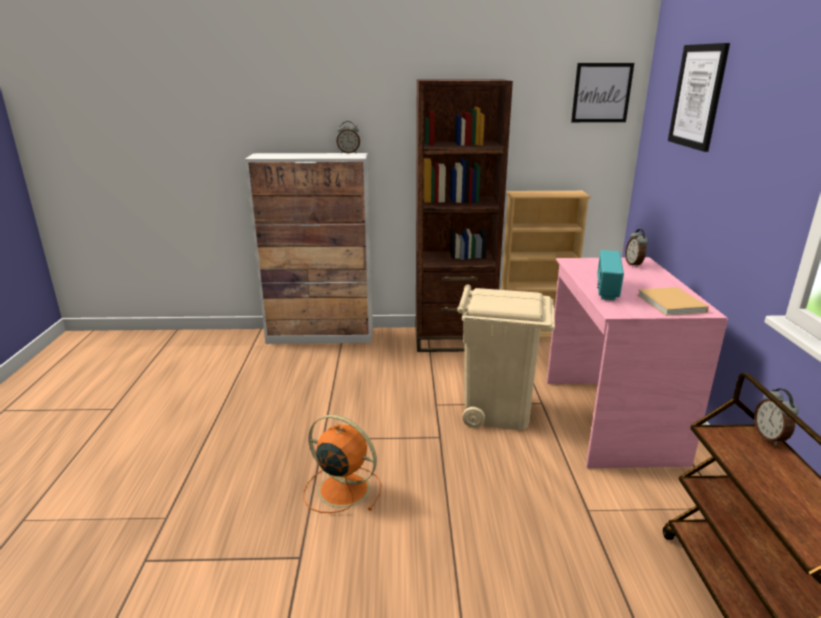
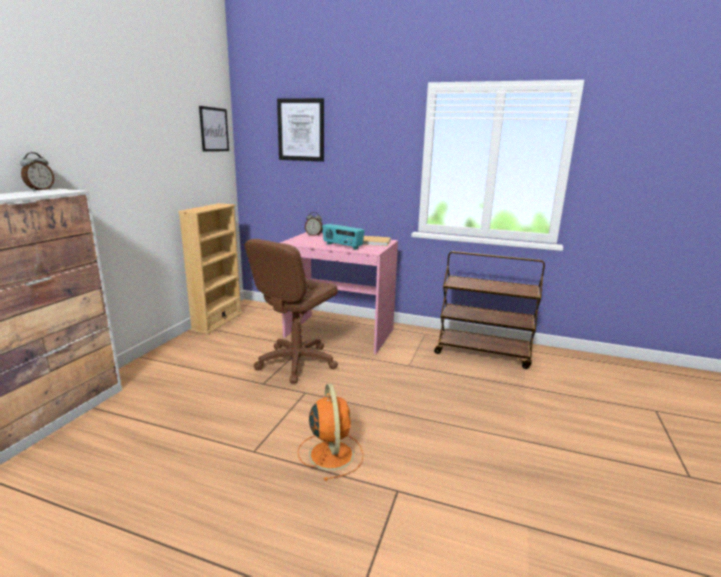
camera: 70 degrees left, 5 degrees down
(341, 489) = (331, 453): orange fan -> orange fan turned 120 degrees clockwise
(453, 339) = (180, 351): brown bookcase -> none
(498, 410) = (296, 362): beige trash can -> brown office chair
(770, 437) = (460, 277): alarm clock -> none

